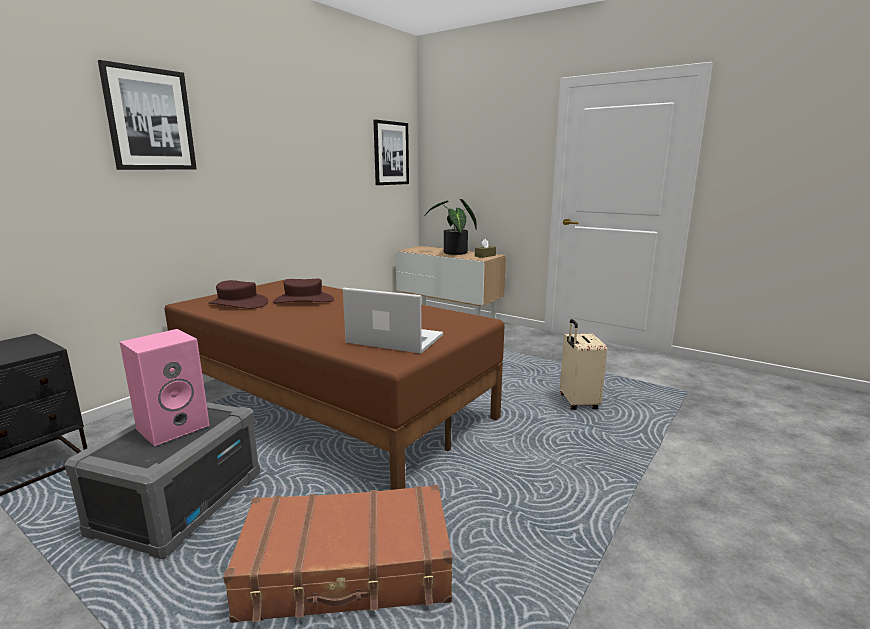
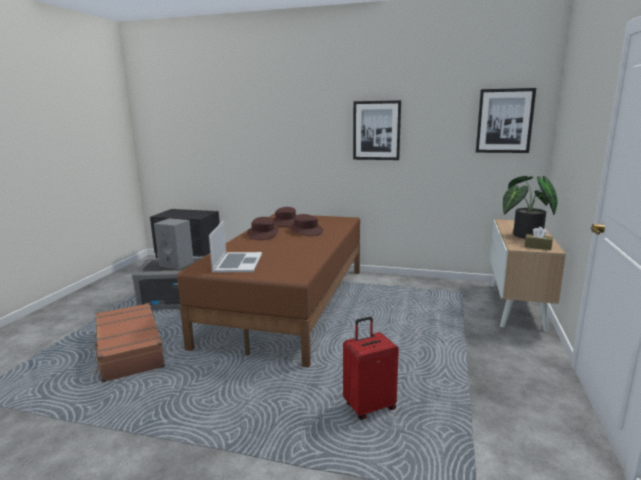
camera: 70 degrees right, 0 degrees up
(150, 119) = (280, 108): picture -> picture (376, 130)
(174, 426) = (177, 264): pink speaker -> grey speaker
(277, 318) = (263, 234): none -> brown hat
(577, 403) = (369, 406): beige suitcase -> red suitcase

